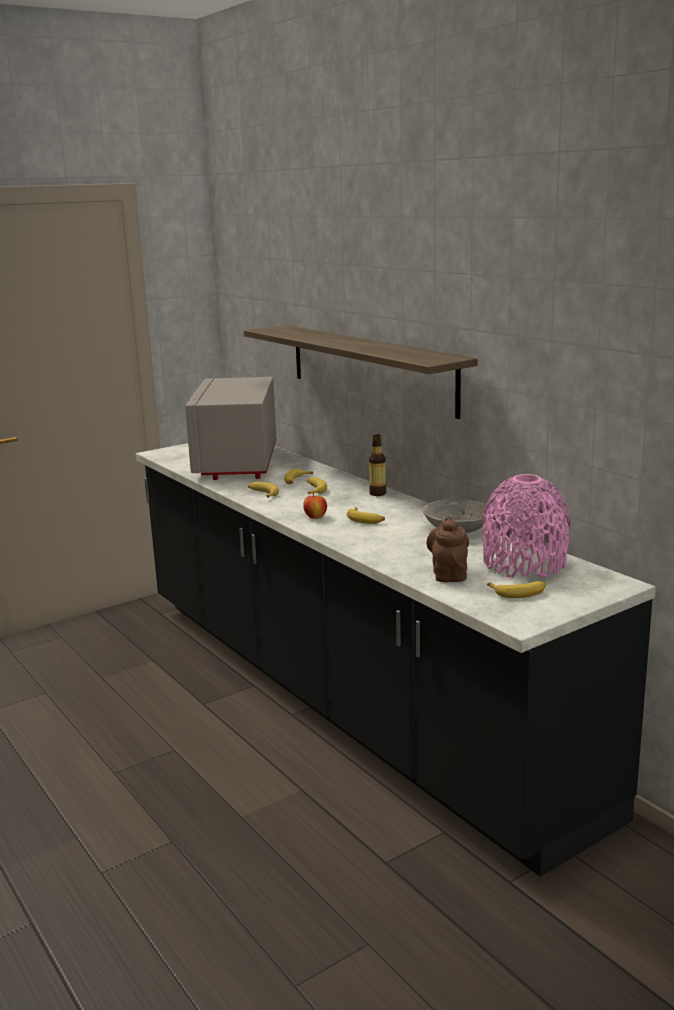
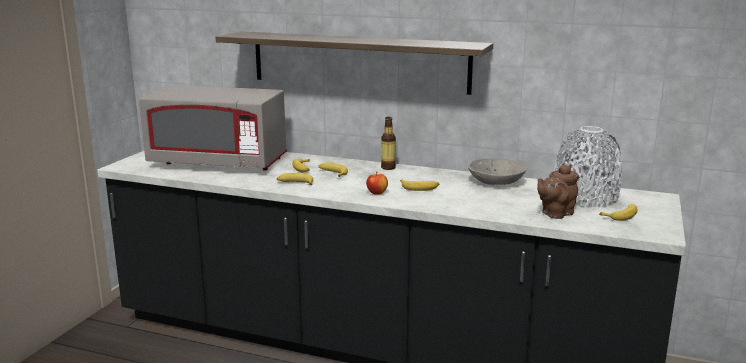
camera: 35 degrees left, 0 degrees up
(236, 462) = (219, 162): grey microwave -> grey microwave turned 45 degrees counterclockwise
(448, 574) = (555, 214): brown teapot -> brown teapot turned 90 degrees counterclockwise
(524, 564) = (584, 196): pink vase -> grey vase

